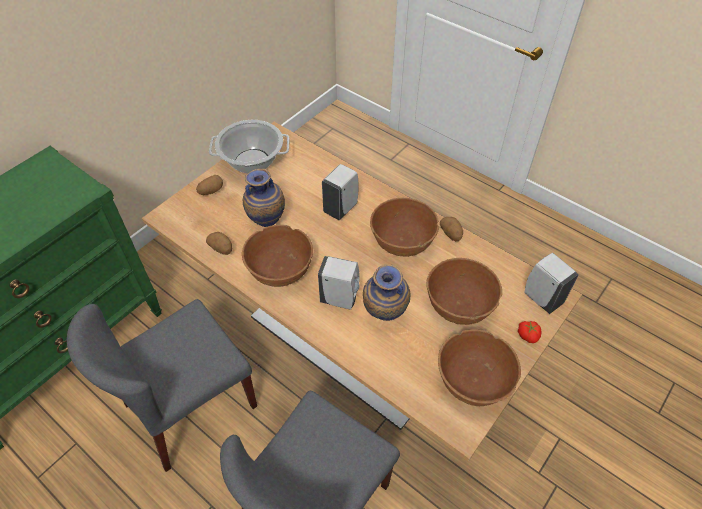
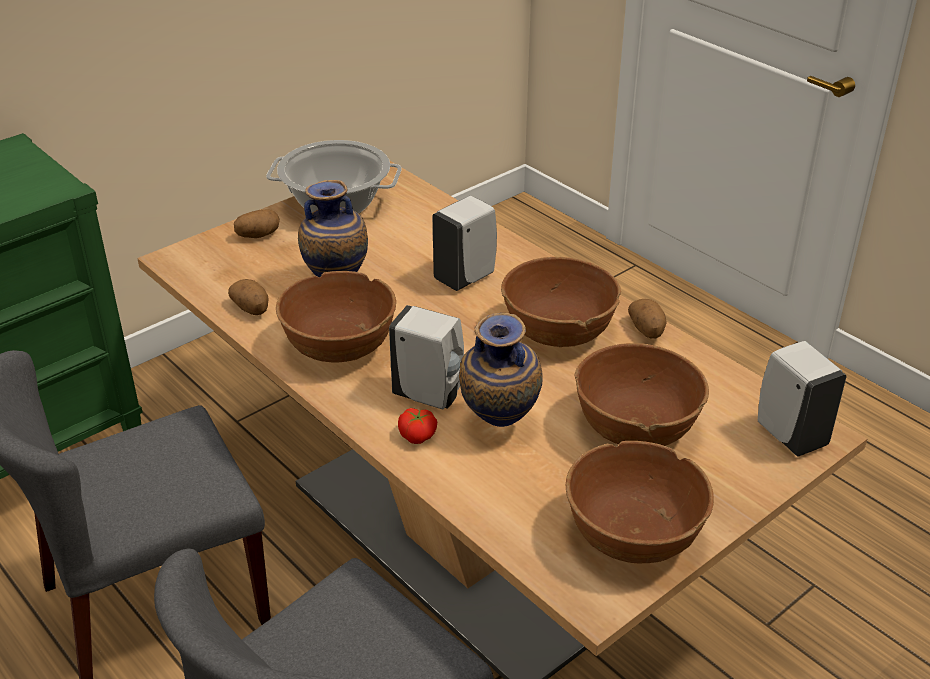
camera: 10 degrees right, 15 degrees down
(528, 335) = (752, 483): tomato -> tomato (418, 435)

